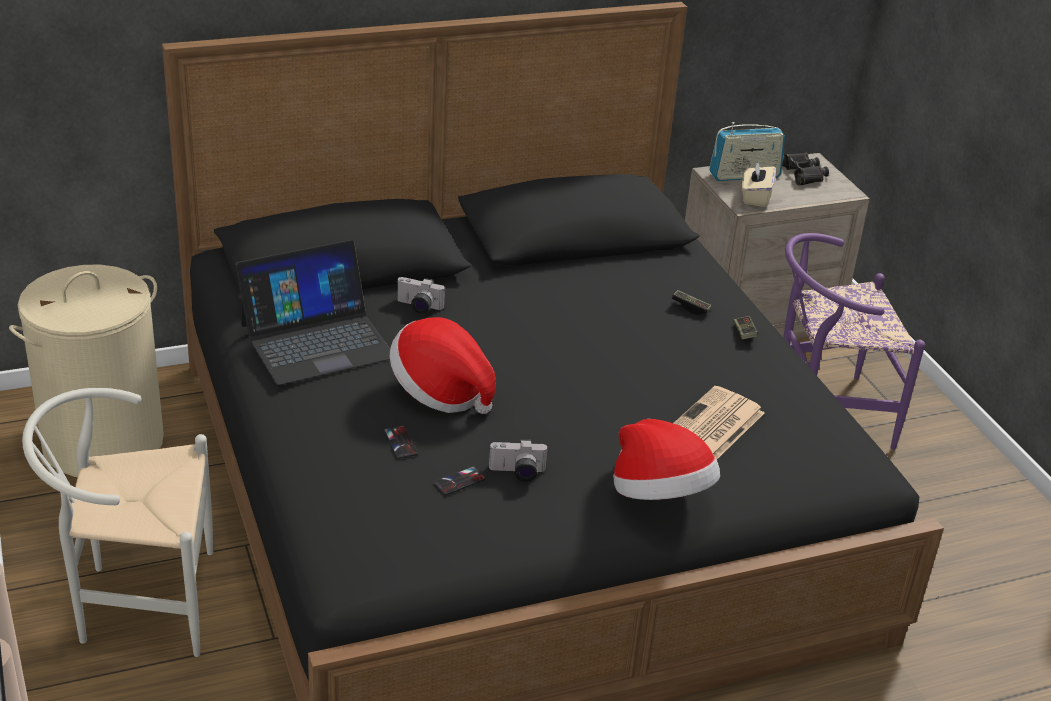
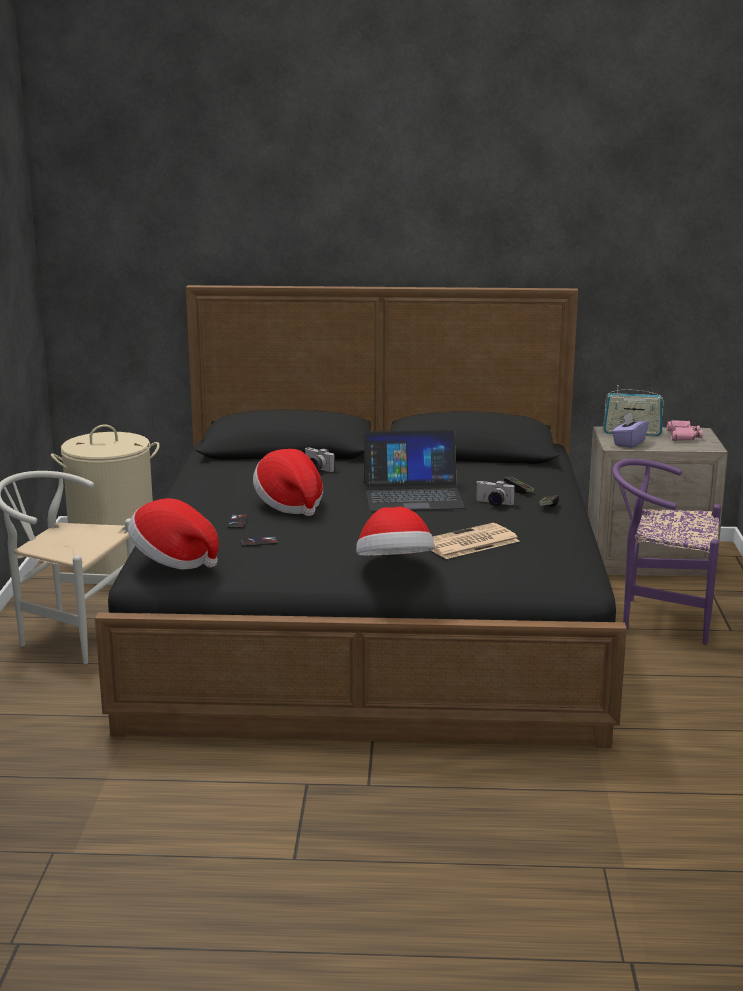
camera: 25 degrees right, 15 degrees down
(316, 340) = (231, 475): laptop -> laptop (413, 495)
(375, 545) = (173, 560): none -> hat
(517, 473) = (303, 544): camera -> camera (493, 503)
(755, 197) = (629, 443): beige tissue box -> purple tissue box
(802, 174) = (682, 436): black binoculars -> pink binoculars

